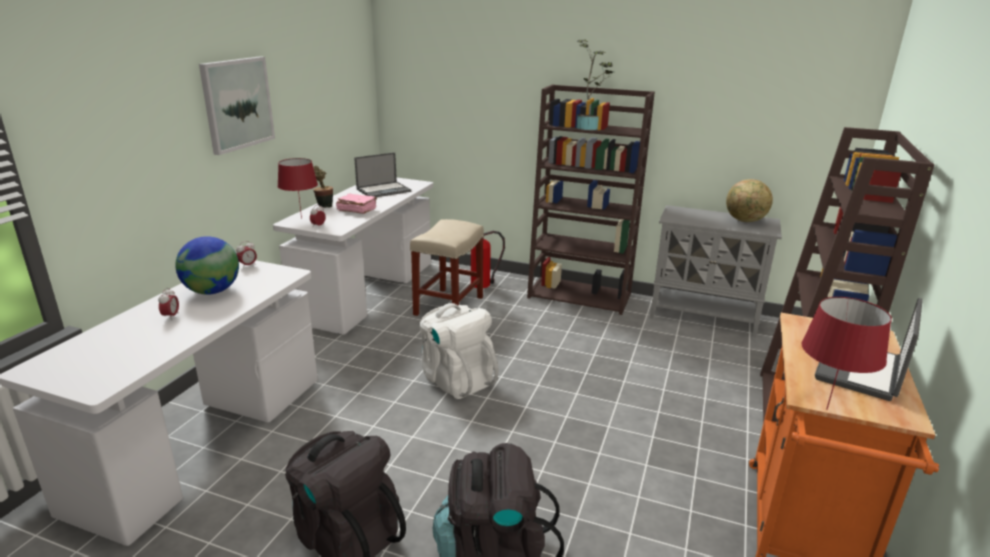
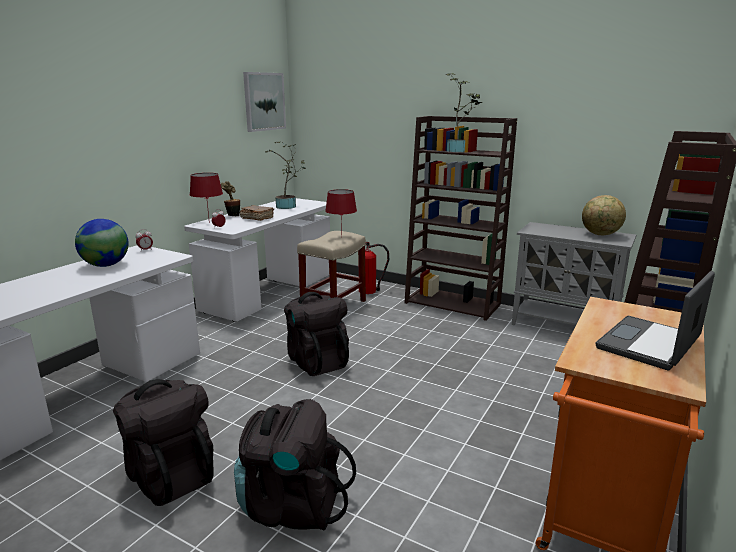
camera: 10 degrees right, 5 degrees down
(171, 316) = (62, 279): alarm clock -> none
(237, 104) = (154, 123): picture -> picture (264, 101)
(356, 210) = (257, 218): pink book -> brown book
(384, 190) = (288, 207): laptop -> potted plant
(456, 379) = (316, 361): white backpack -> black backpack
(826, 408) = (594, 372): red table lamp -> red table lamp (341, 238)

